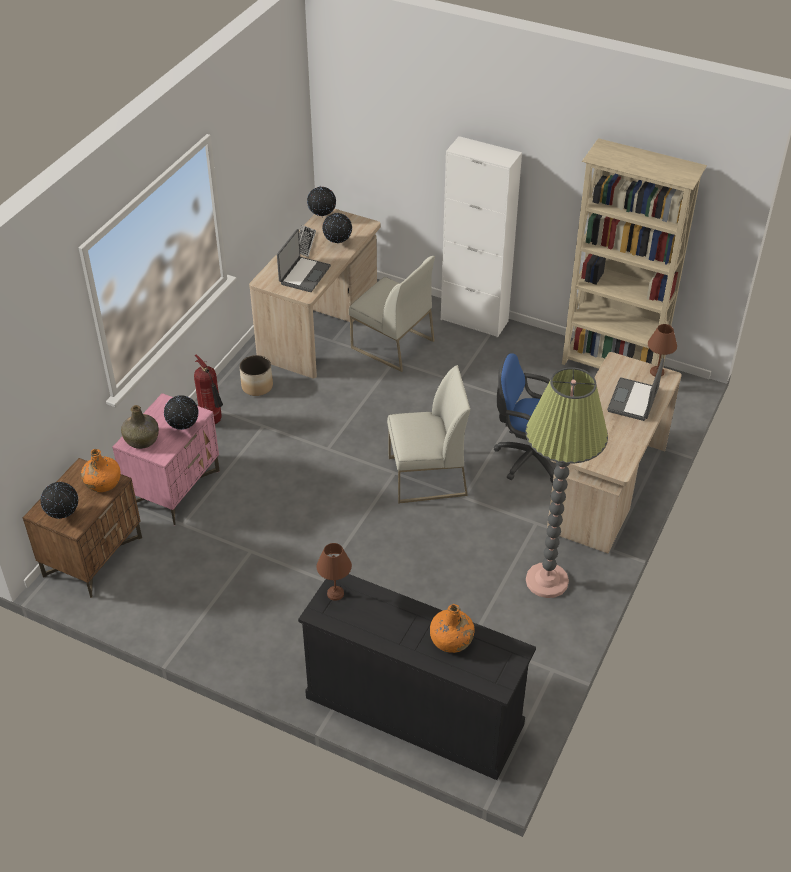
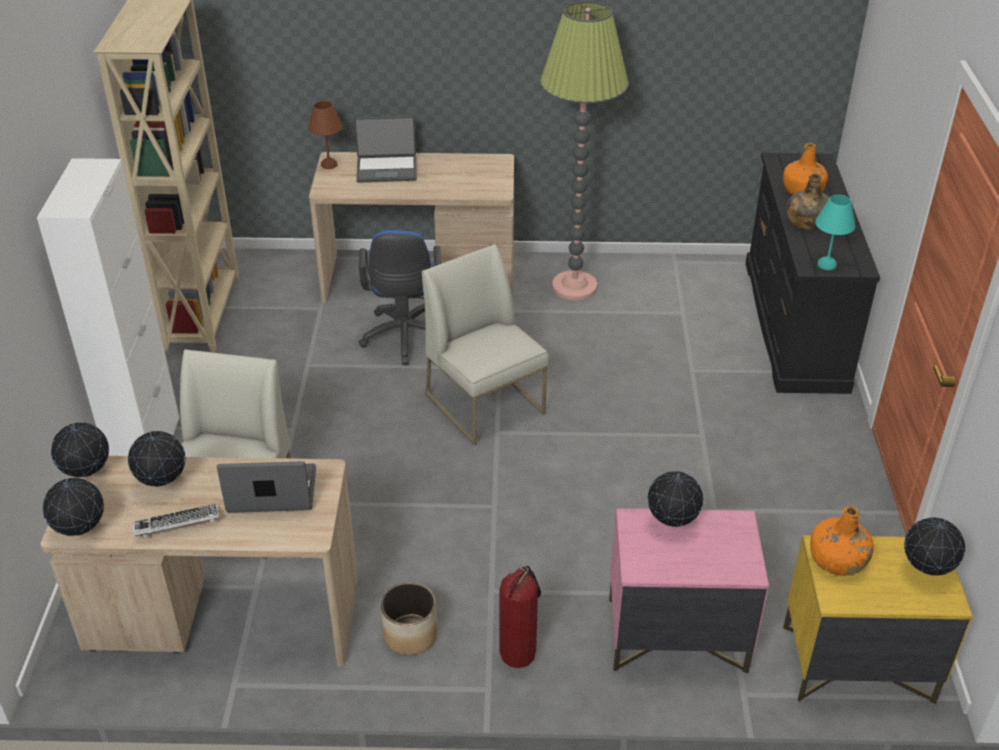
camera: 115 degrees left, 5 degrees down
(93, 556) = (856, 665): brown nightstand -> yellow nightstand
(142, 439) = (728, 558): green bottle -> green bottle (807, 222)
(335, 594) = (827, 264): brown table lamp -> turquoise table lamp
(362, 223) = (87, 475): none -> globe

